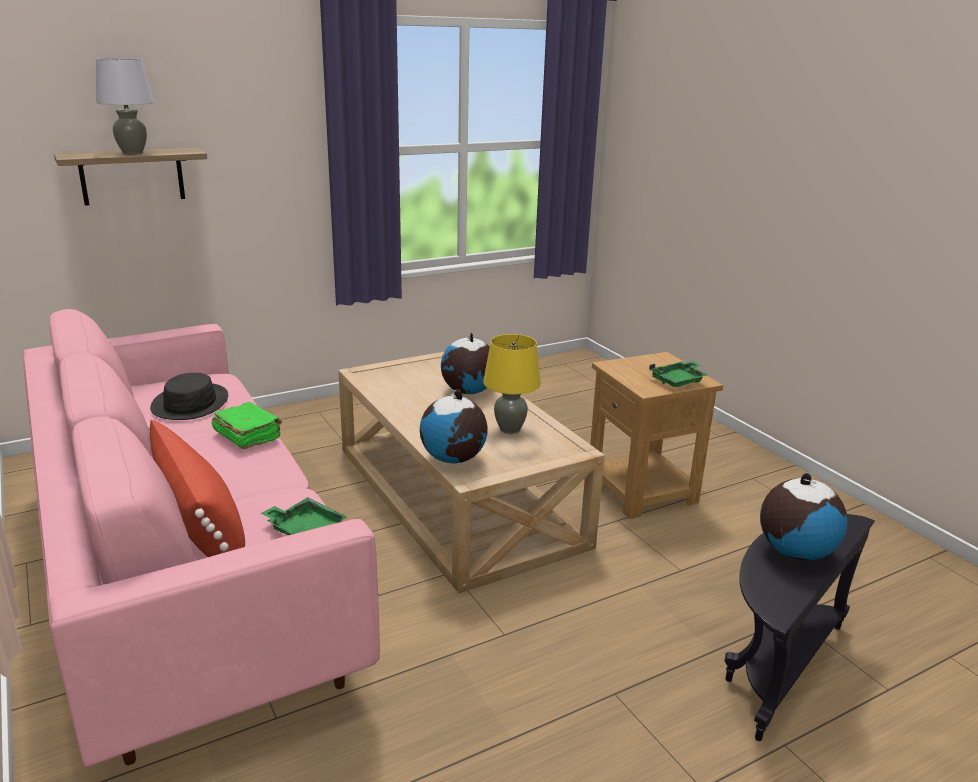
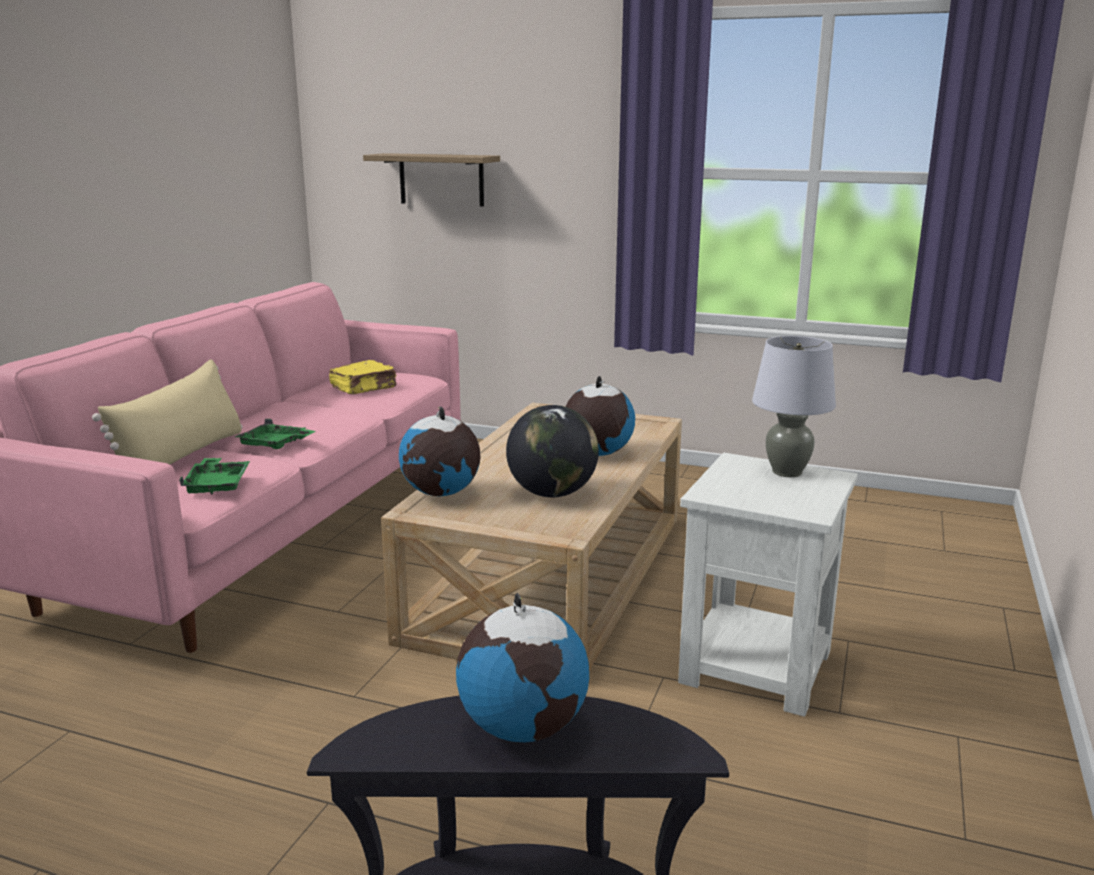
camera: 50 degrees right, 5 degrees down
(133, 153) = (431, 154): grey table lamp -> grey table lamp (787, 472)
(190, 403) = (364, 388): black hat -> yellow book
(201, 525) = (182, 456): red pillow -> beige pillow
(247, 436) = (341, 419): green book -> none
(509, 429) = (552, 493): yellow table lamp -> globe
(642, 491) = (756, 668): brown side table -> white side table
(679, 381) = (777, 501): green tray -> green tray (275, 444)

